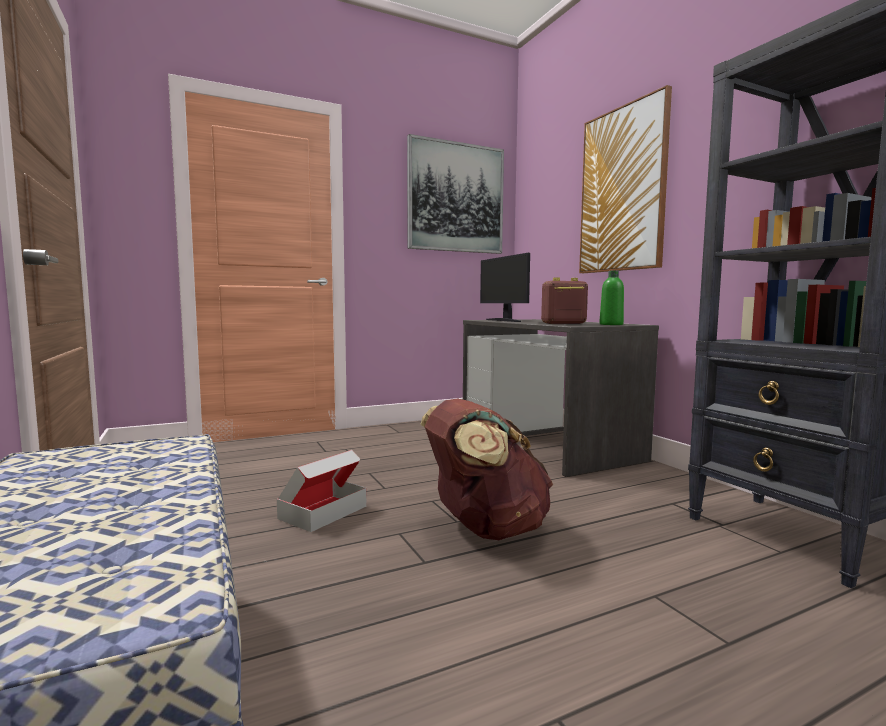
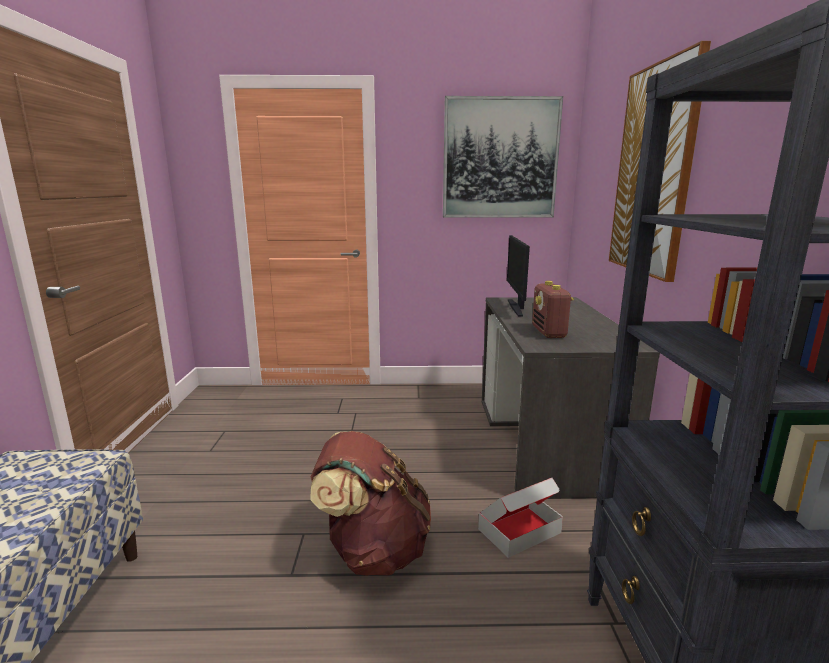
camera: 25 degrees right, 10 degrees up
(323, 512) = (272, 491): cardboard box -> cardboard box (519, 530)
(563, 323) = (549, 333): radio -> radio turned 105 degrees counterclockwise
(611, 324) = (597, 344): green bottle -> none

